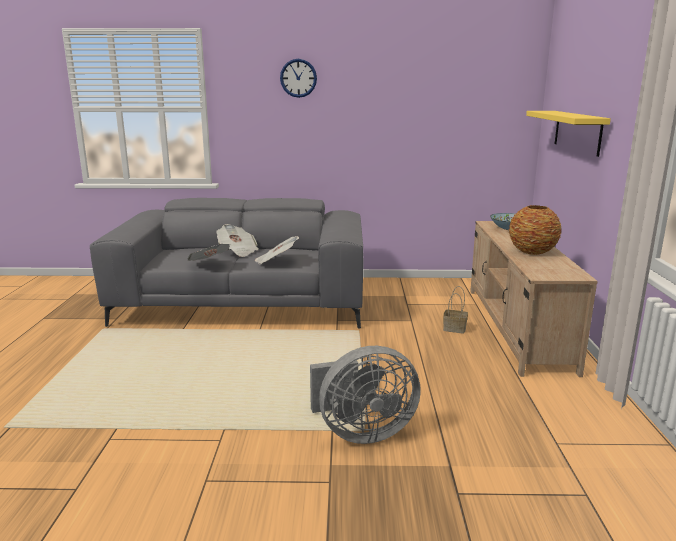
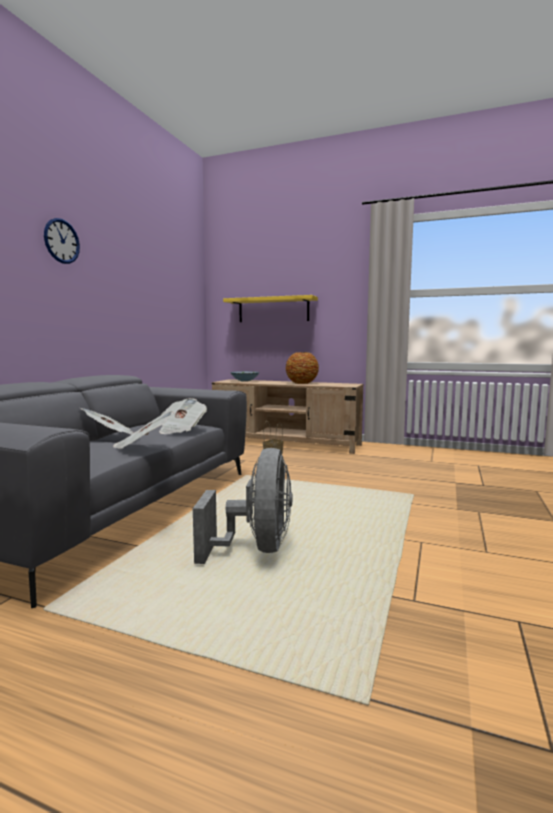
camera: 70 degrees left, 10 degrees down
(361, 432) = (415, 496): grey fan -> grey fan (256, 548)

